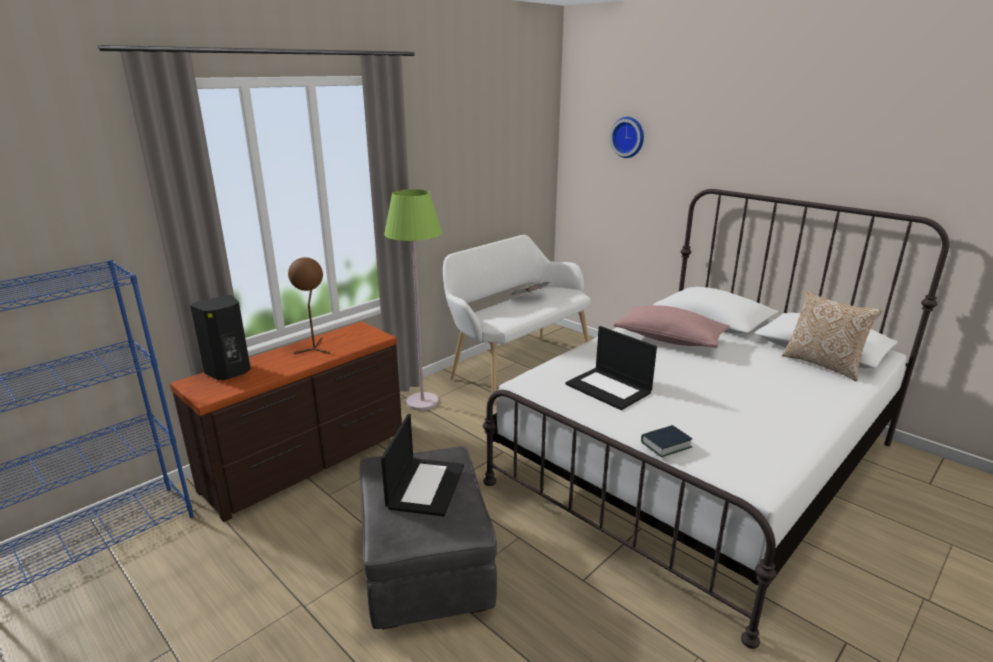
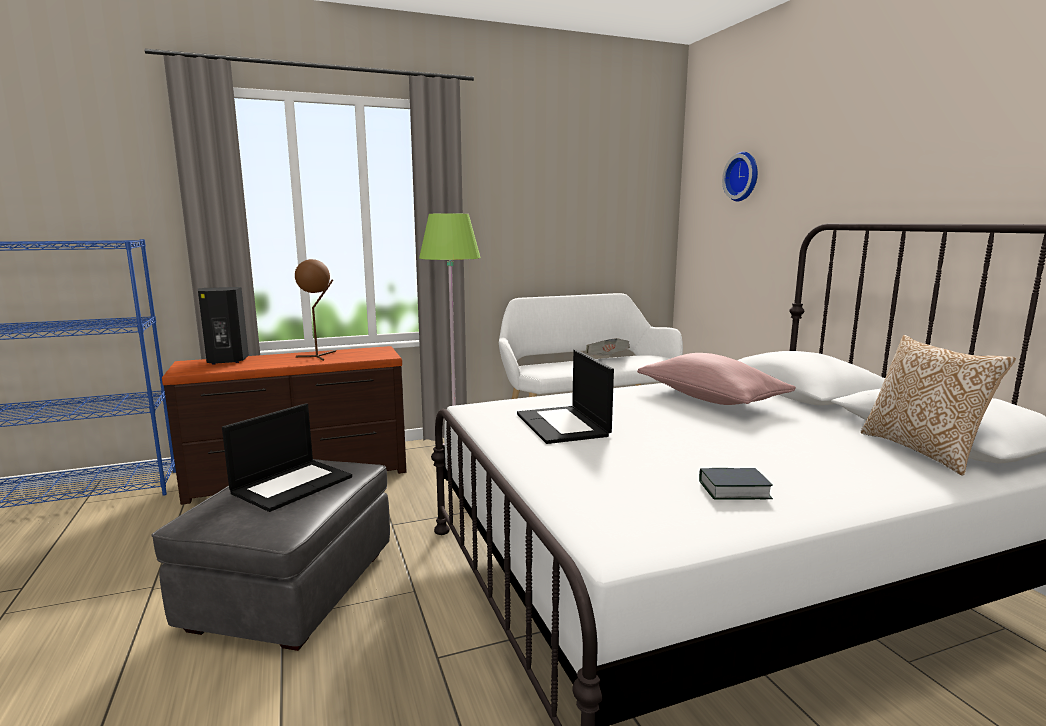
camera: 25 degrees right, 10 degrees down
(665, 445) = (548, 481): book -> book (734, 490)

